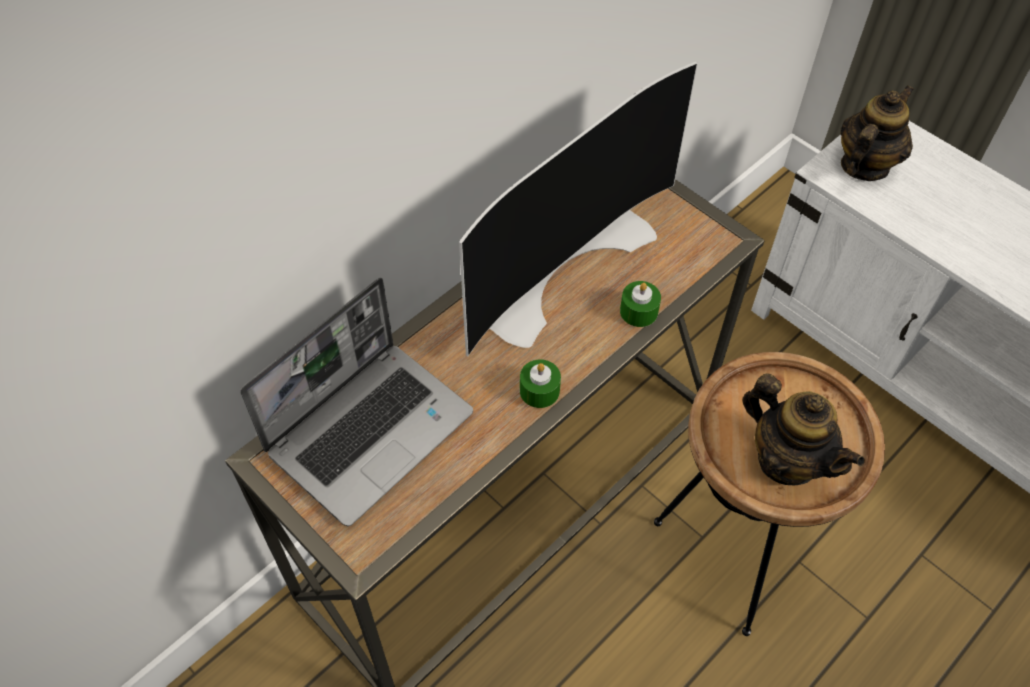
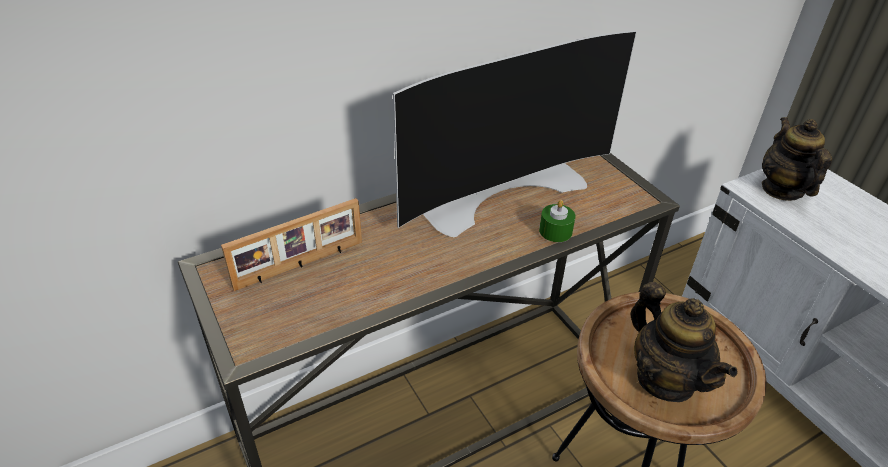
camera: 15 degrees right, 15 degrees down
(371, 430) = (300, 265): laptop -> picture frame
(539, 390) = (450, 267): green candle -> none
(864, 165) = (782, 189): teapot -> teapot turned 60 degrees counterclockwise

